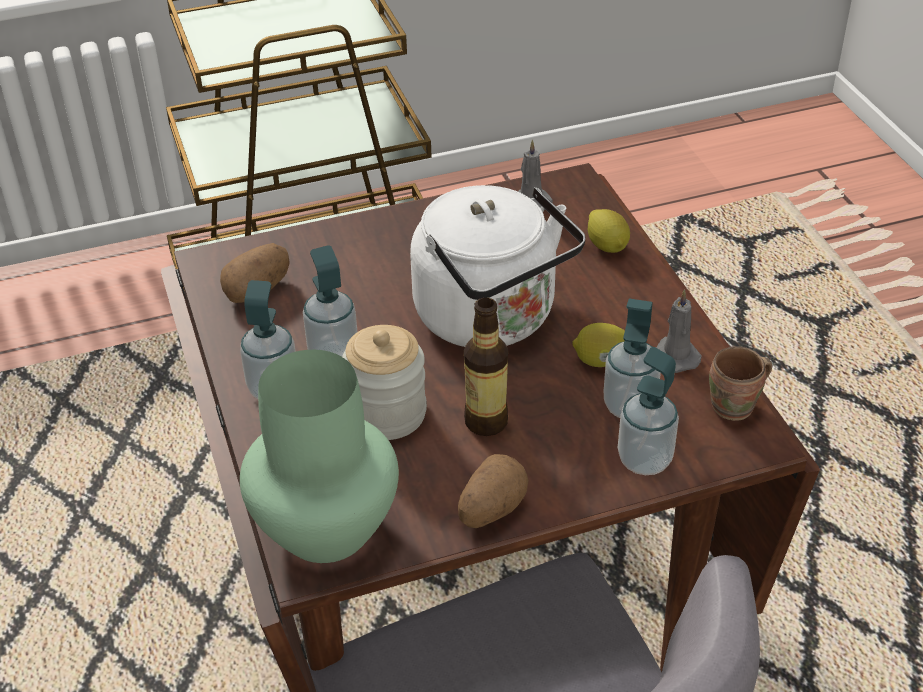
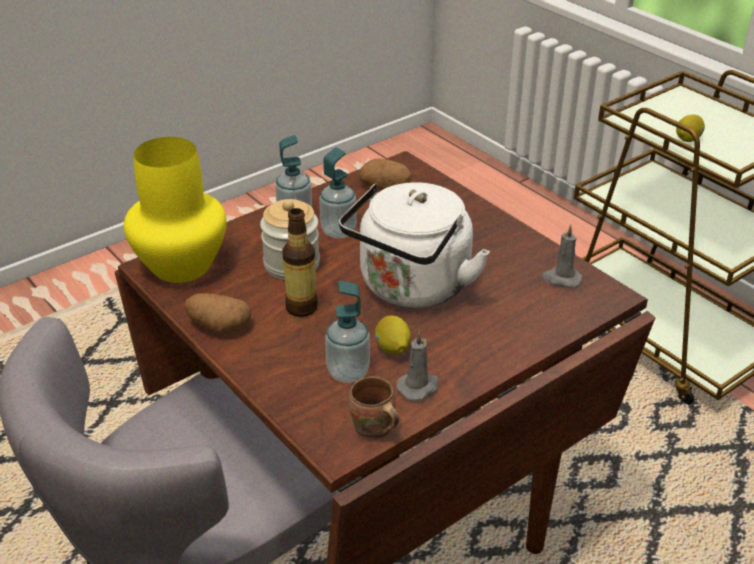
camera: 70 degrees right, 5 degrees down
(324, 527) = (182, 265): green vase -> yellow vase
(607, 246) = (537, 328): lemon -> lemon (688, 139)
(644, 460) = (292, 390): soap dispenser -> none

